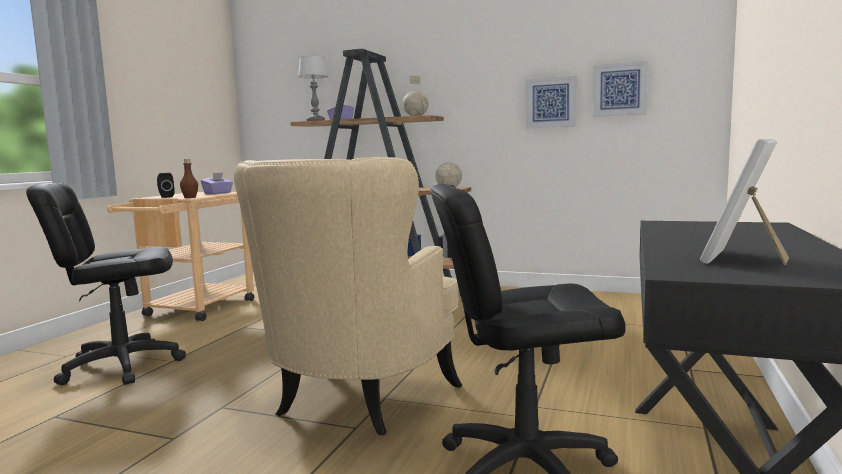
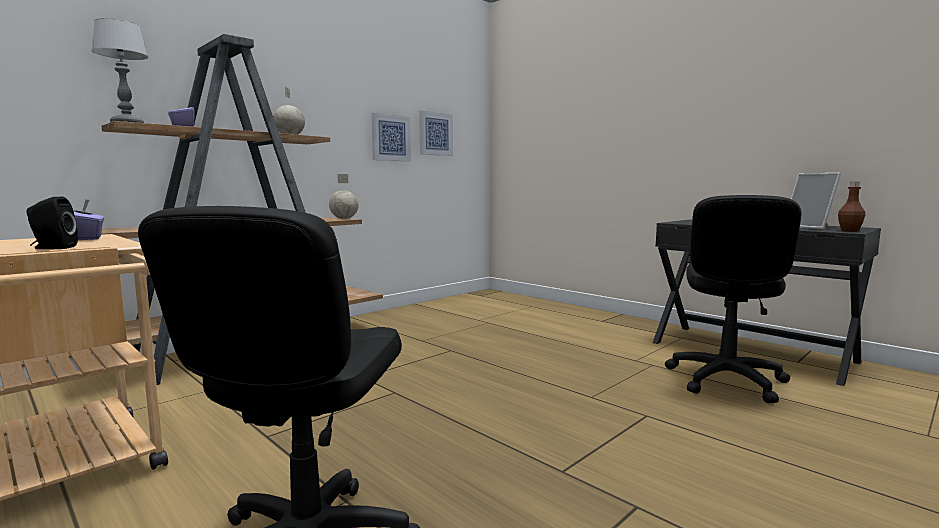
camera: 65 degrees left, 0 degrees up
(190, 197) = (118, 244): brown bottle -> brown bottle (849, 231)
(355, 402) = (592, 408): beige armchair -> none

